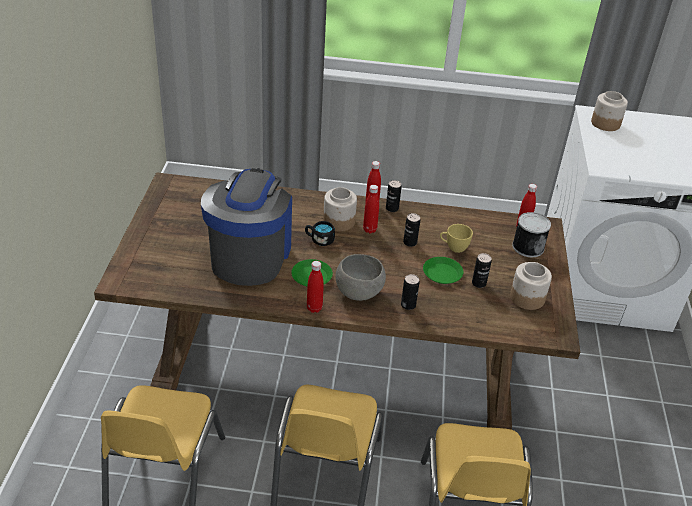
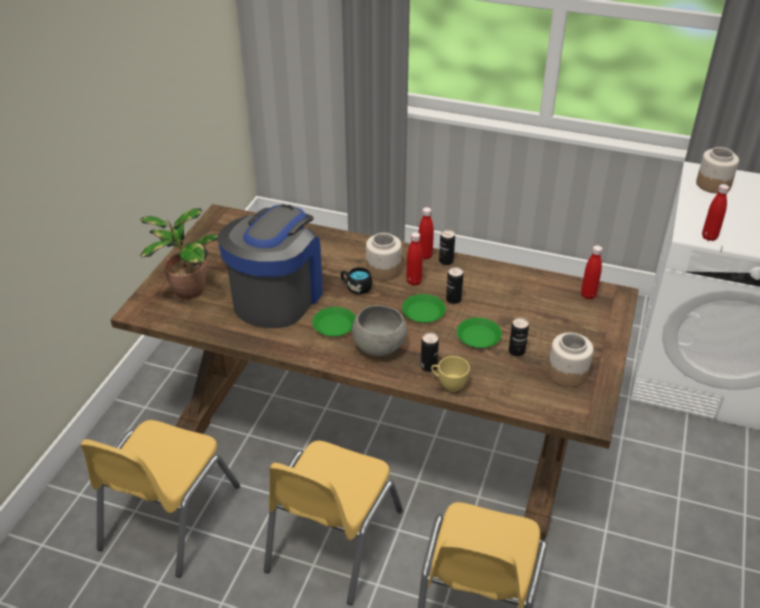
camera: 15 degrees right, 0 degrees up
(160, 257) = (186, 290): none -> potted plant
(314, 308) = (326, 359): red bottle -> red bottle (709, 237)
(387, 256) = (424, 312): none -> green plate
(453, 247) = (501, 309): yellow cup -> yellow cup (448, 384)
(527, 246) = (587, 316): can -> none

